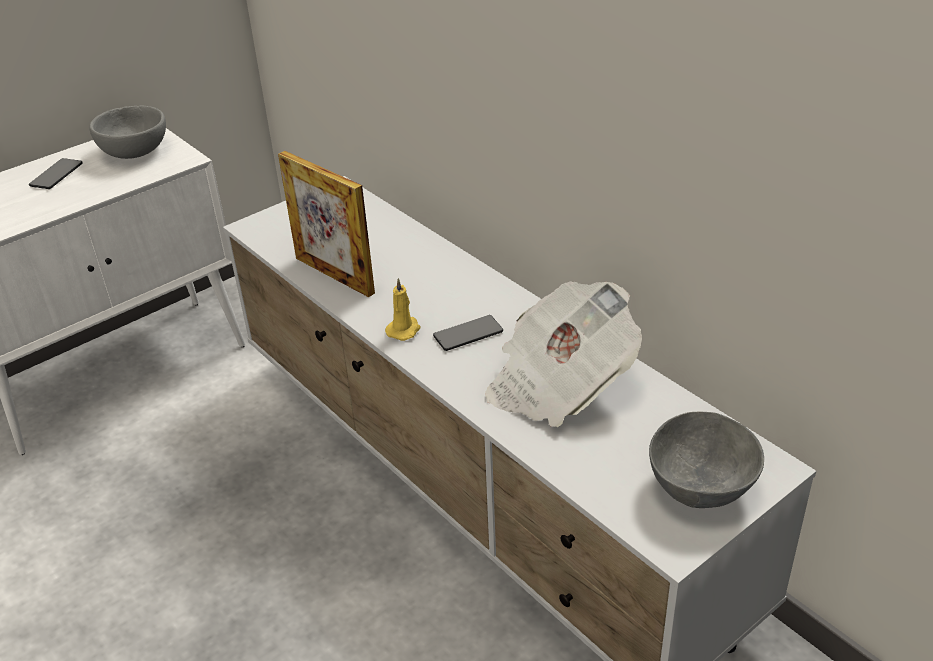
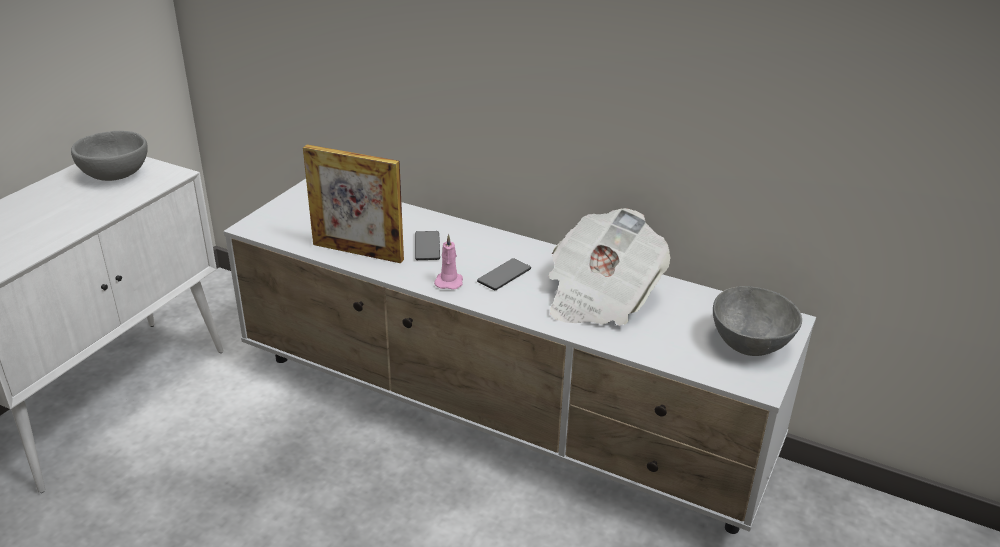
camera: 25 degrees left, 5 degrees down
(56, 175) = (46, 203): phone -> phone (427, 246)
(404, 329) = (449, 281): yellow candle -> pink candle

